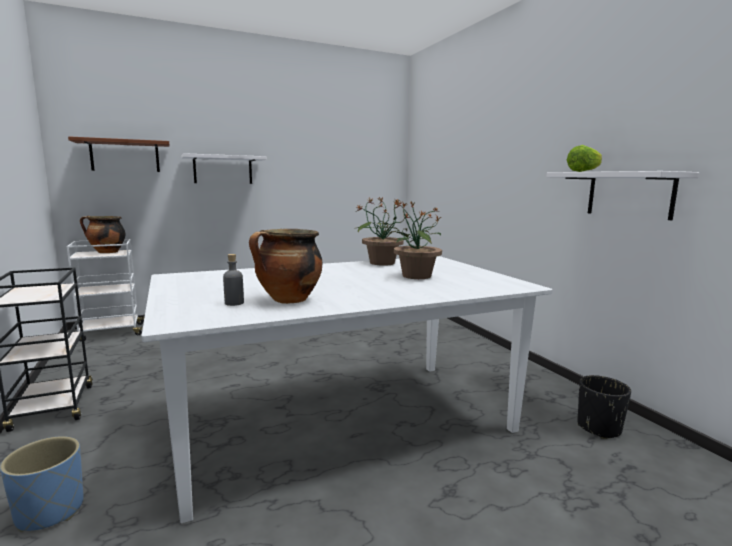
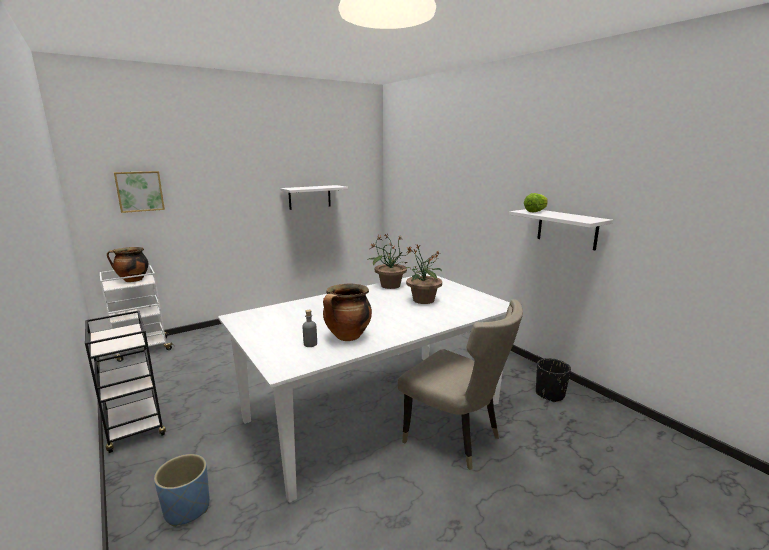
camera: 10 degrees left, 5 degrees up
(125, 156) = (139, 191): brown shelf -> picture
(223, 170) = (228, 196): white shelf -> white shelf (309, 197)
(445, 470) = (456, 439): none -> beige chair

